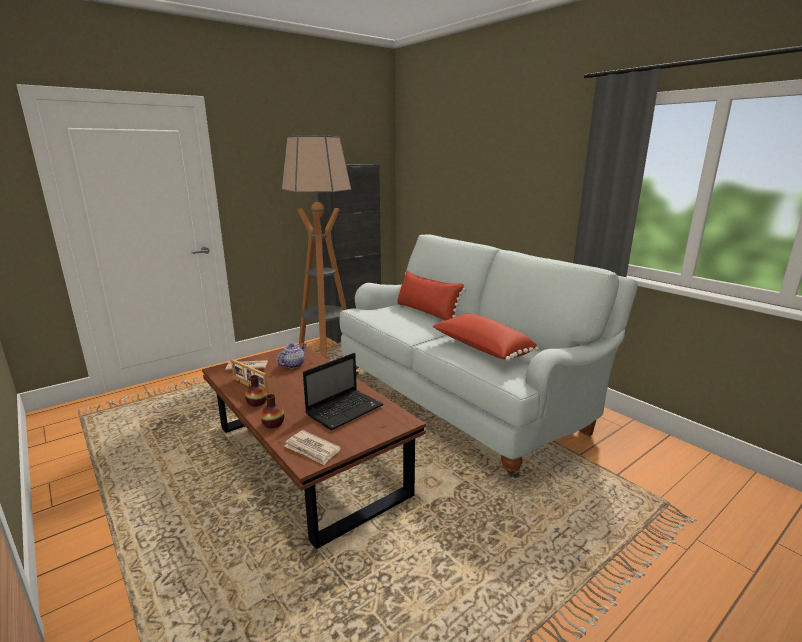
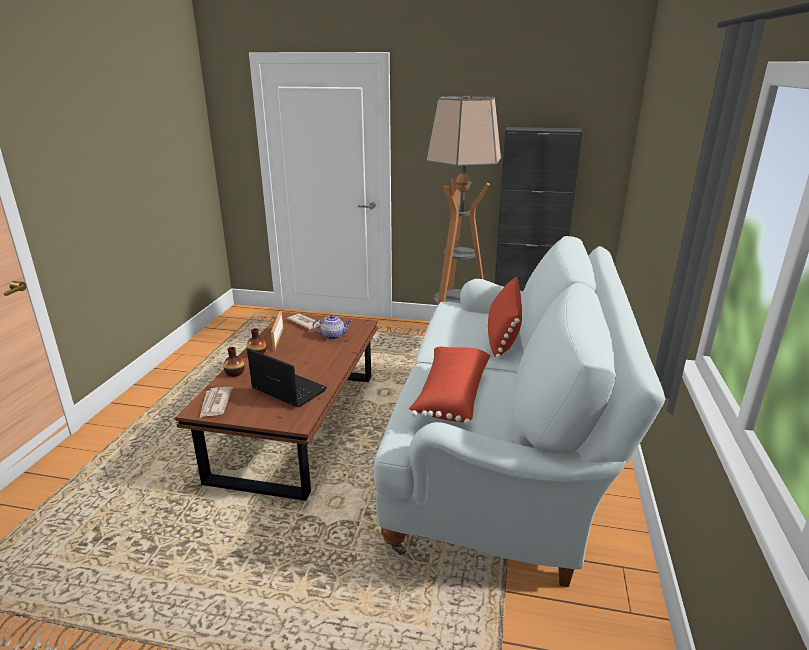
camera: 50 degrees right, 5 degrees up
(345, 409) = (287, 389): laptop -> laptop turned 150 degrees counterclockwise

